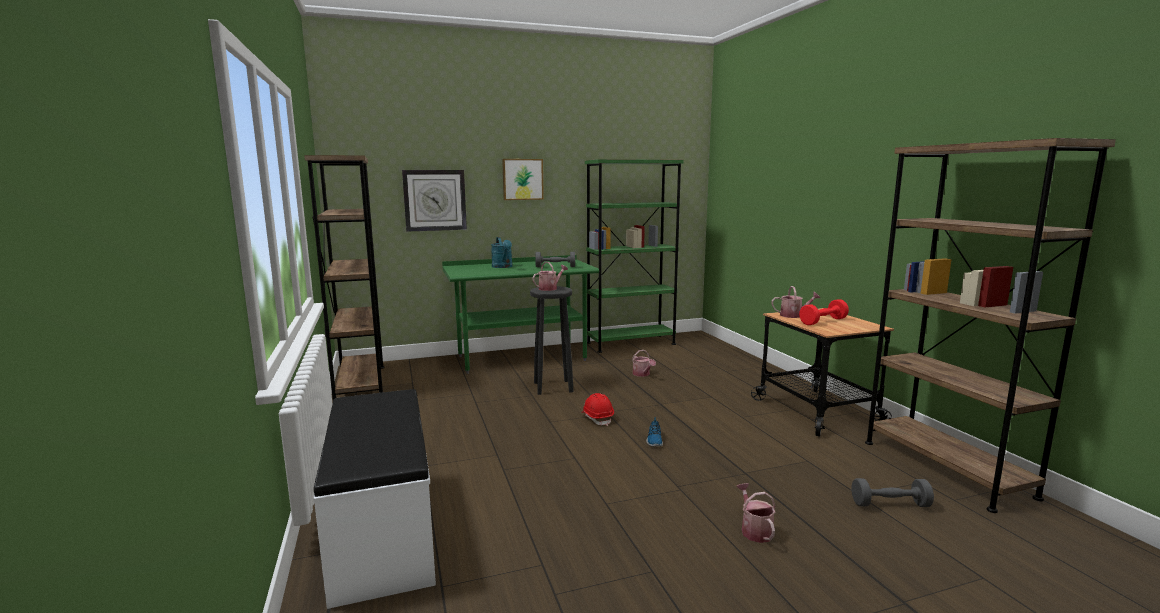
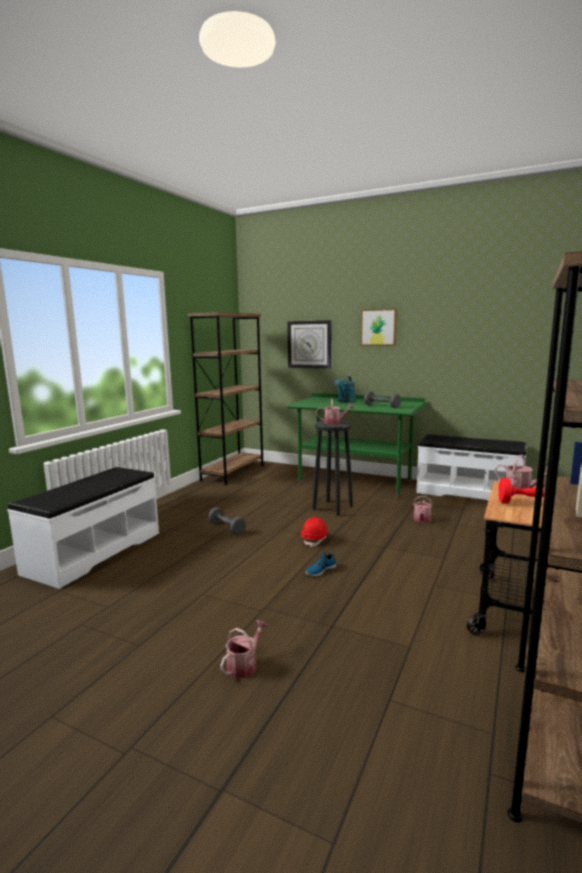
camera: 45 degrees right, 0 degrees up
(631, 343) = (468, 492): green bookcase -> white bench
(890, 504) = (400, 725): grey dumbbell -> grey dumbbell (227, 527)

